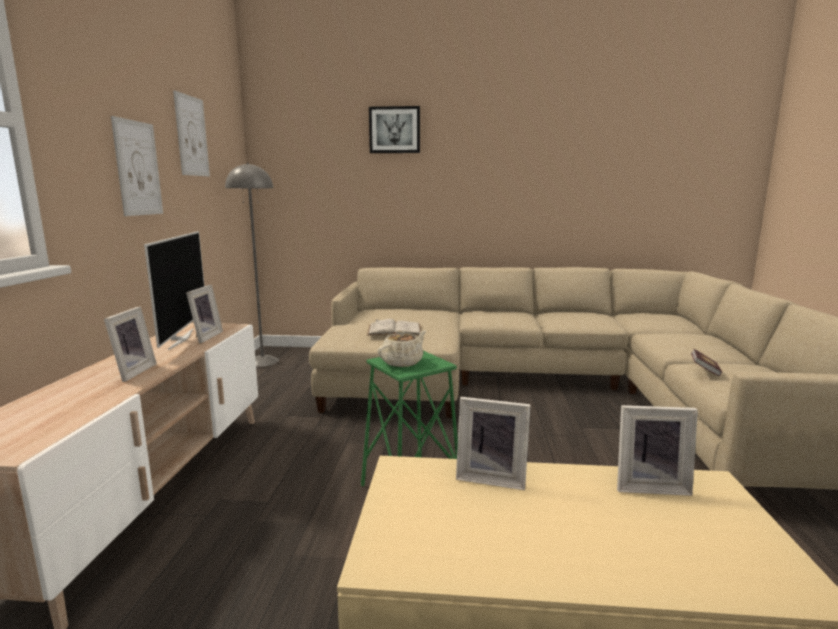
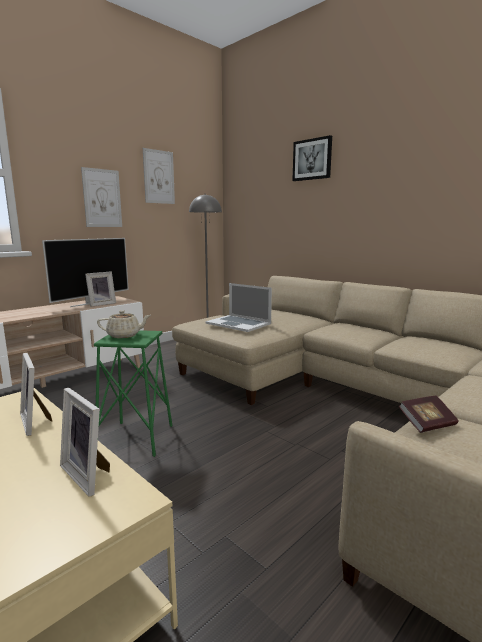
camera: 40 degrees right, 0 degrees up
(131, 372) = (28, 313): picture frame -> none
(394, 330) = (238, 323): white book -> laptop

